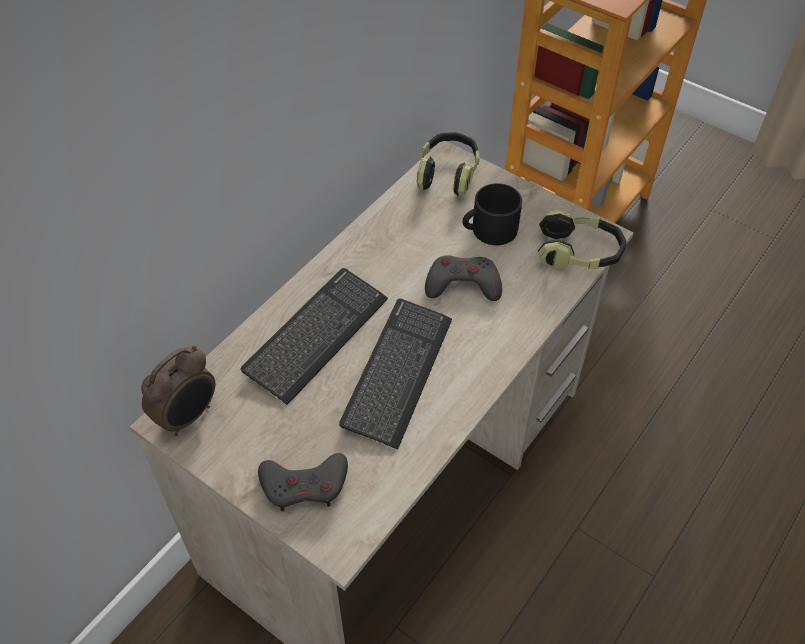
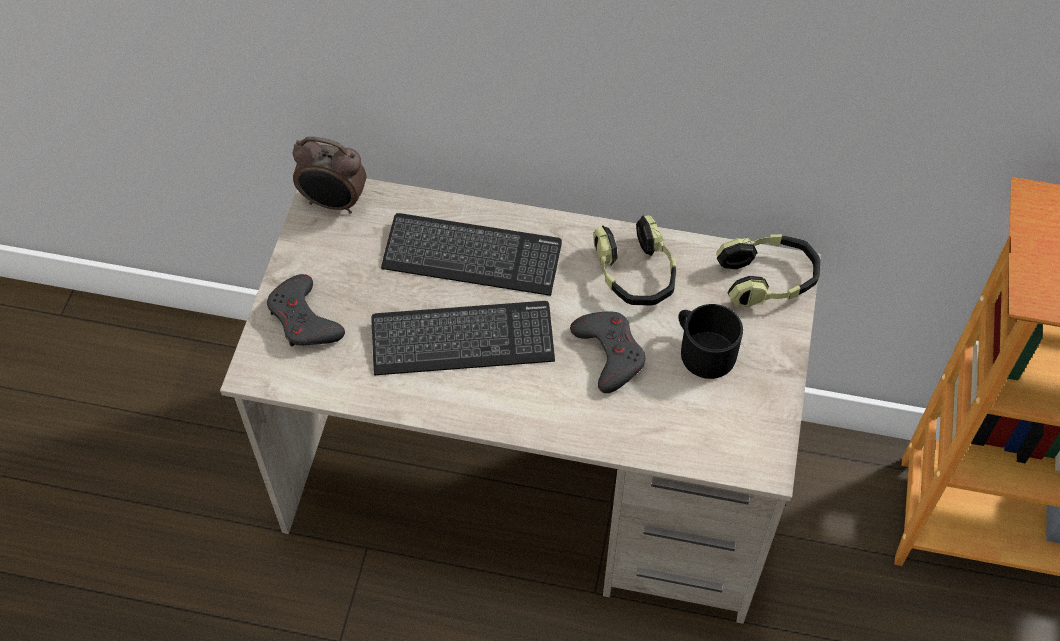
camera: 65 degrees right, 5 degrees up
(579, 253) = (721, 449): headphones -> headphones (635, 274)

